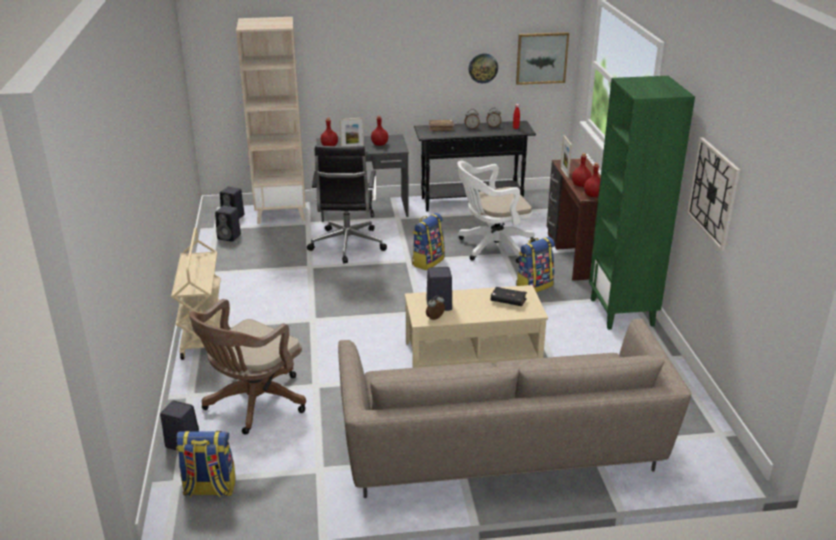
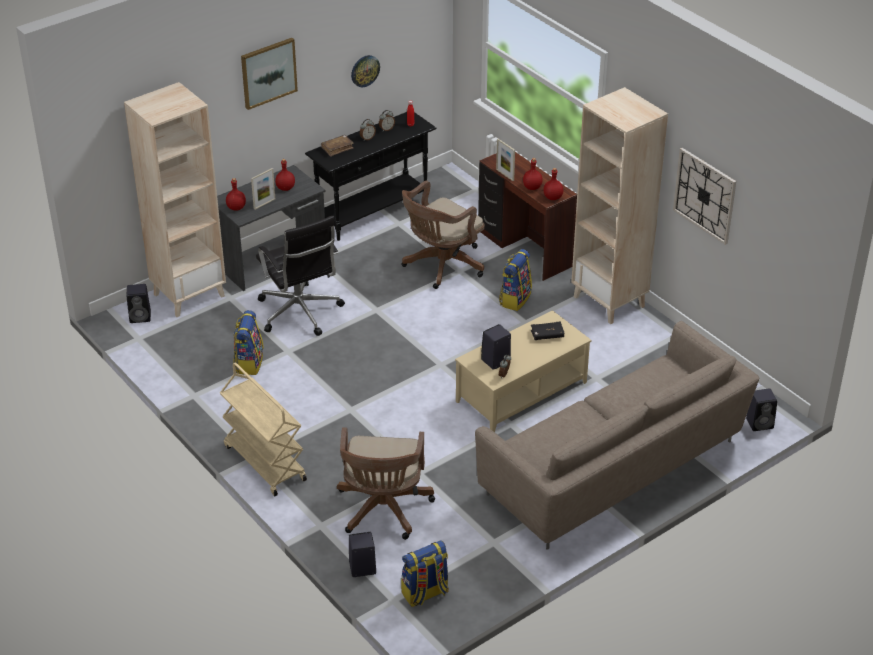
camera: 30 degrees left, 10 degrees up
(230, 237) = (166, 344): black speaker -> black speaker (760, 423)
(427, 261) = (395, 305): backpack -> backpack (249, 362)
(492, 247) = (441, 266): white office chair -> brown office chair
(541, 58) = (418, 42): picture -> picture (268, 72)
(622, 312) = (609, 301): green bookcase -> beige bookcase

